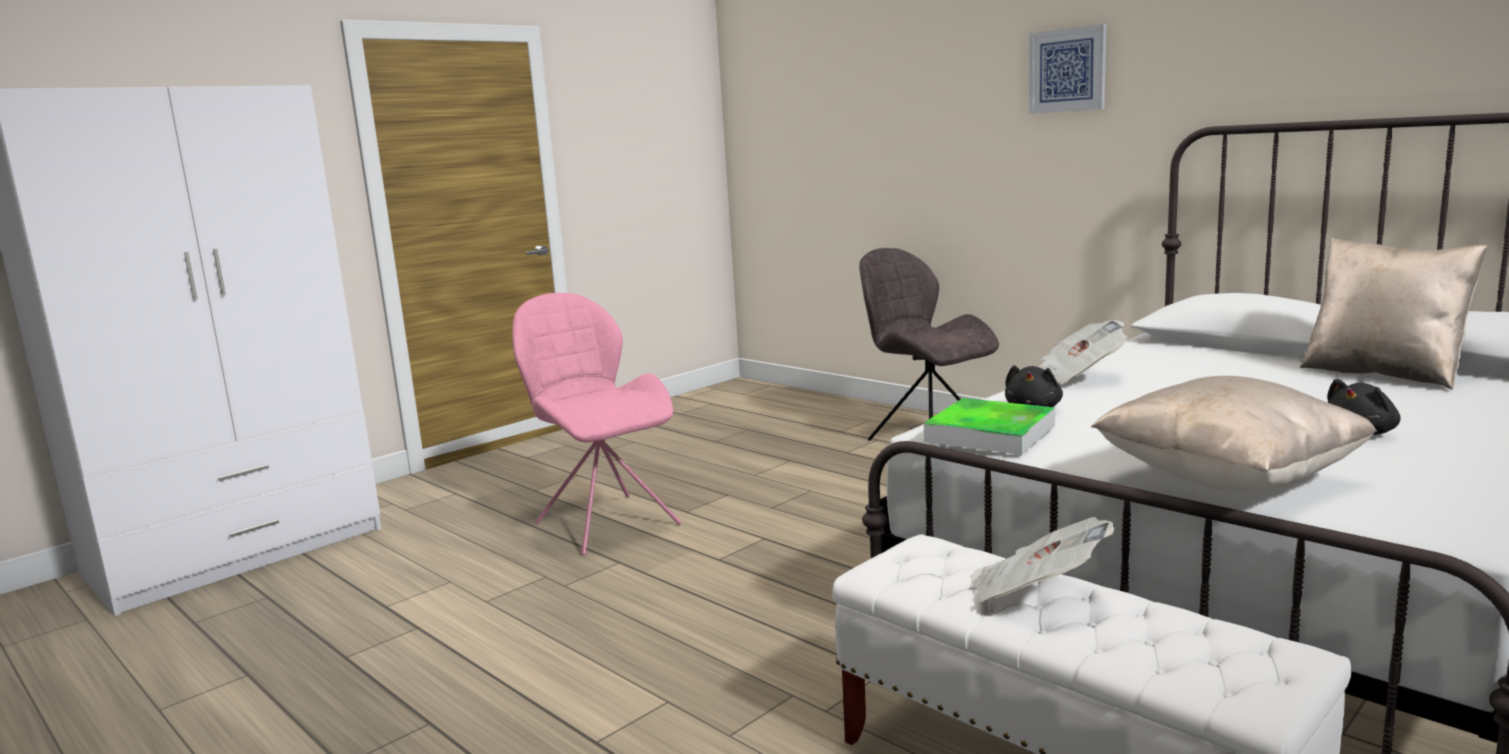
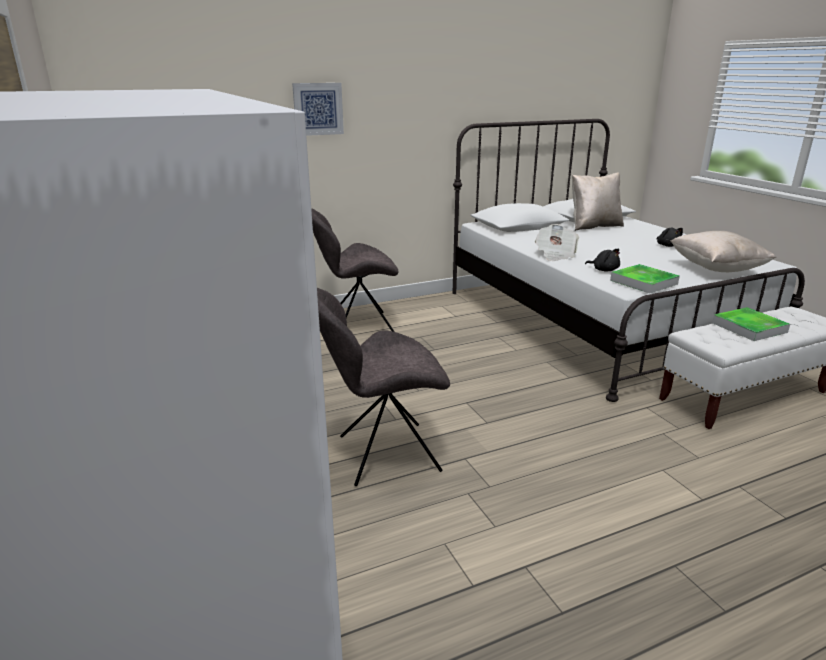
camera: 70 degrees left, 10 degrees up
(605, 522) = (384, 454): pink chair -> grey chair
(1035, 593) = (749, 327): newspaper -> tray
(1067, 70) = (395, 88): picture -> picture (318, 109)

